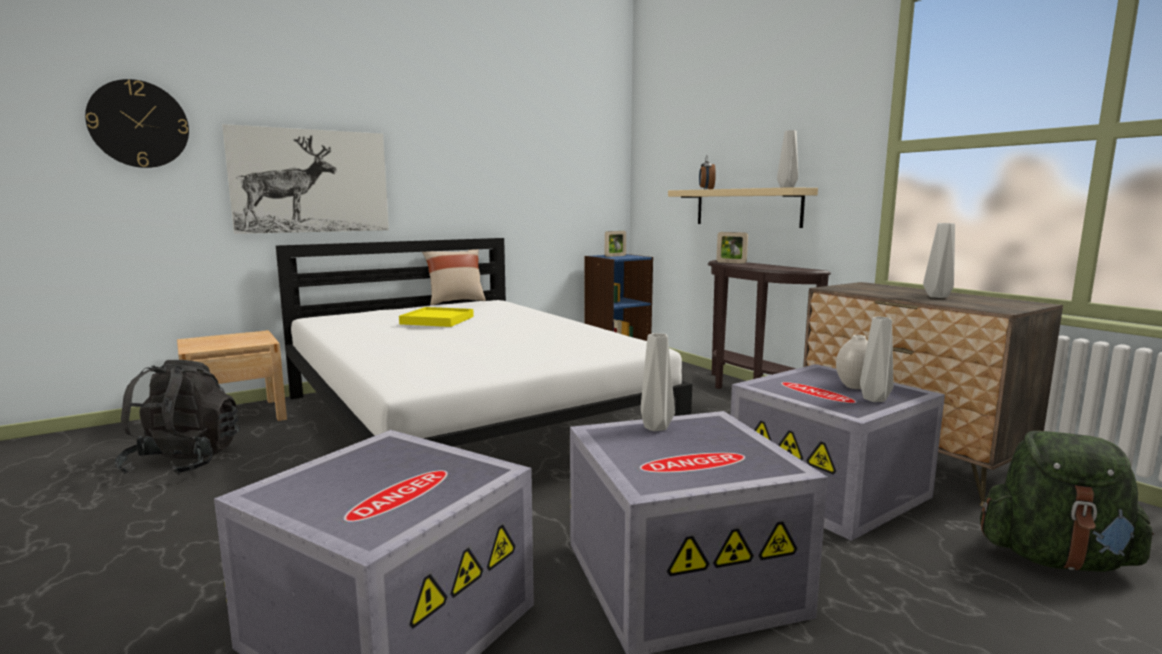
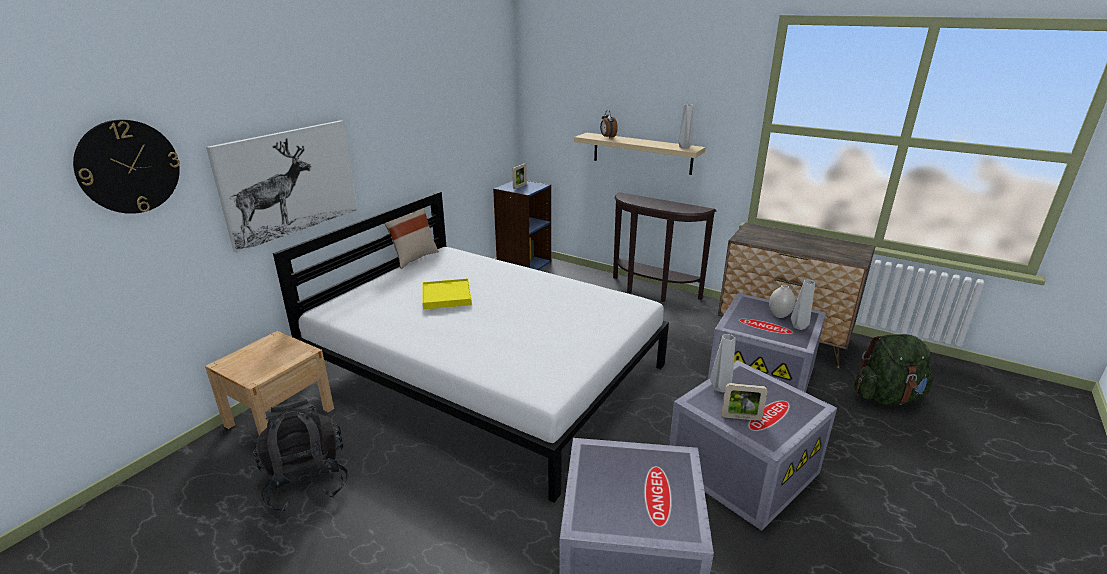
camera: 25 degrees left, 15 degrees up
(731, 262) = (636, 200): picture frame -> picture frame (741, 417)
(936, 296) = (809, 244): grey vase -> none

